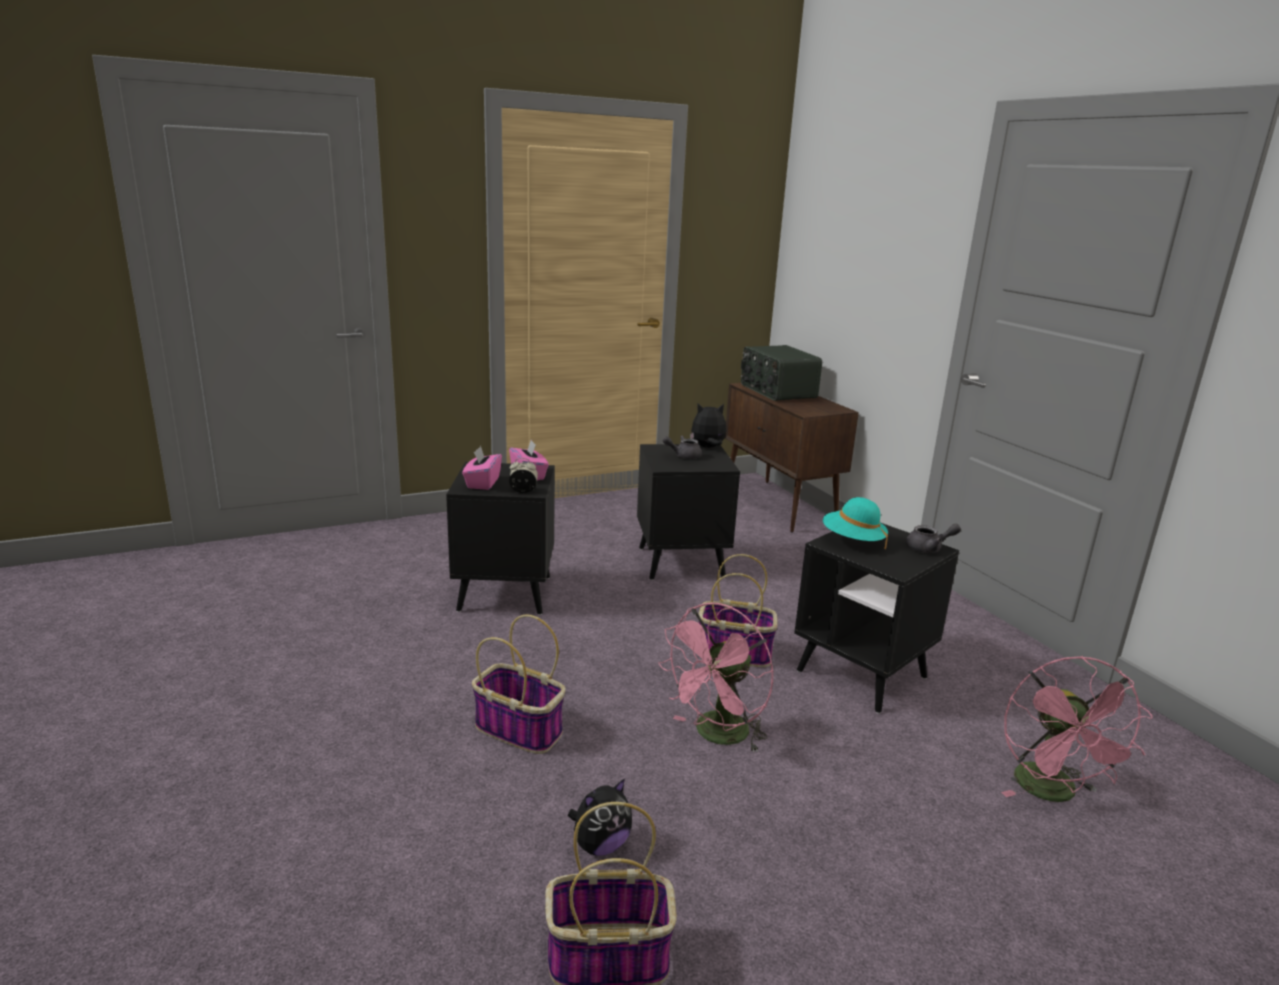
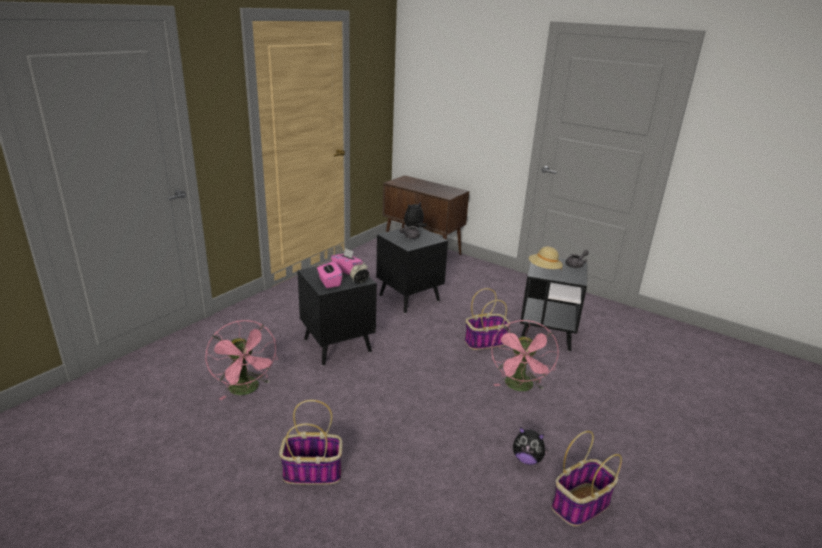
camera: 30 degrees left, 5 degrees up
(520, 729) = (432, 419): basket -> basket (313, 472)
(600, 845) = (527, 459): plush toy -> plush toy turned 90 degrees clockwise
(776, 391) = (414, 184): radio -> none
(852, 541) = (544, 269): turquoise hat -> beige hat
(1053, 793) = (657, 363): pink fan -> pink fan (247, 390)

